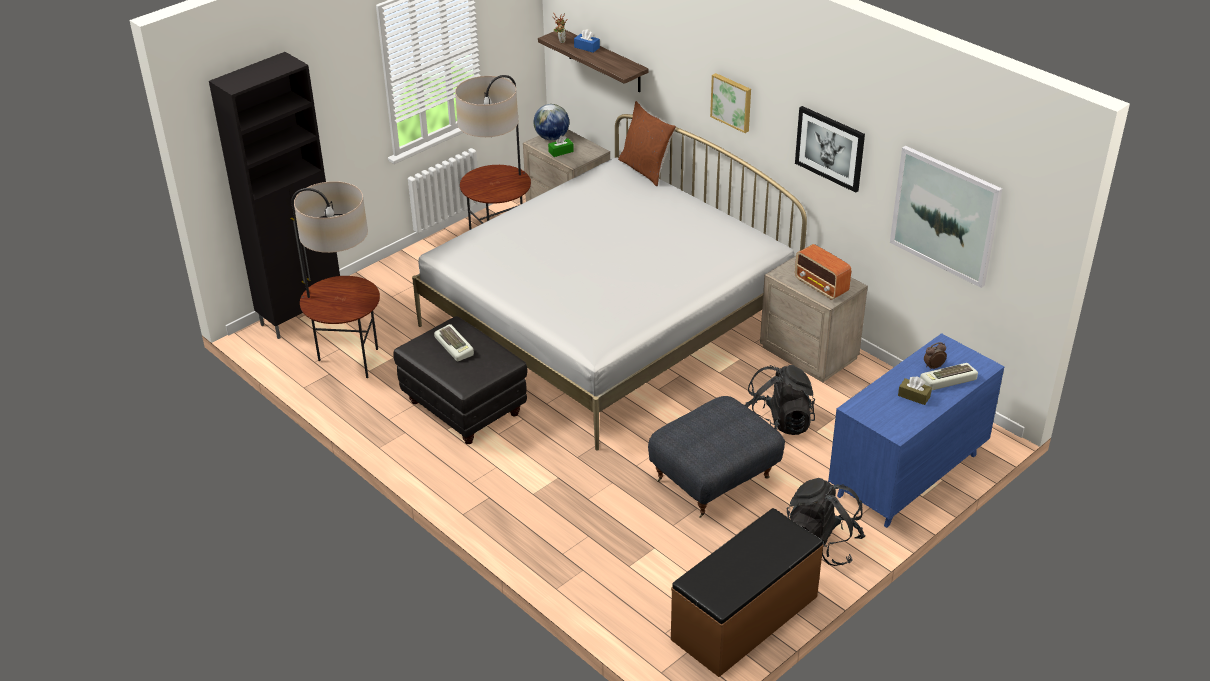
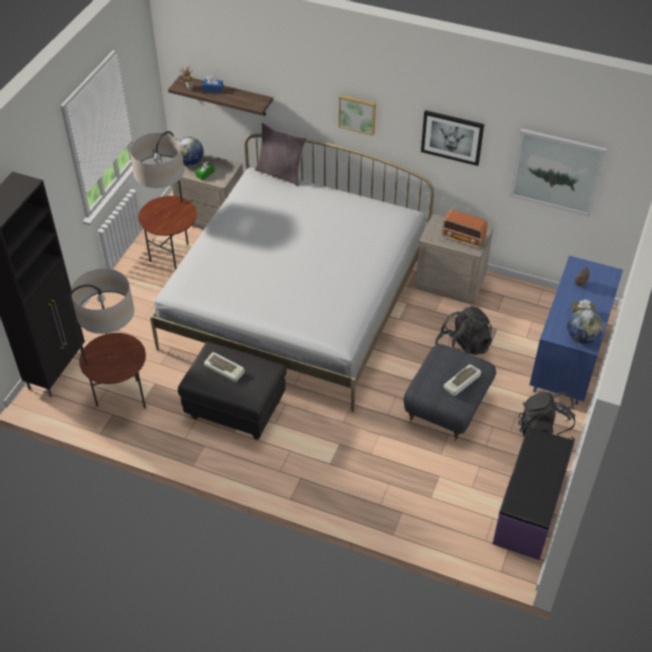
camera: 25 degrees left, 10 degrees up
(646, 169) = (281, 173): brown pillow -> grey pillow
(745, 618) = (530, 508): brown bench -> purple bench
(892, 422) = (581, 337): none -> globe
(948, 380) = (596, 292): keyboard -> keyboard (462, 382)

